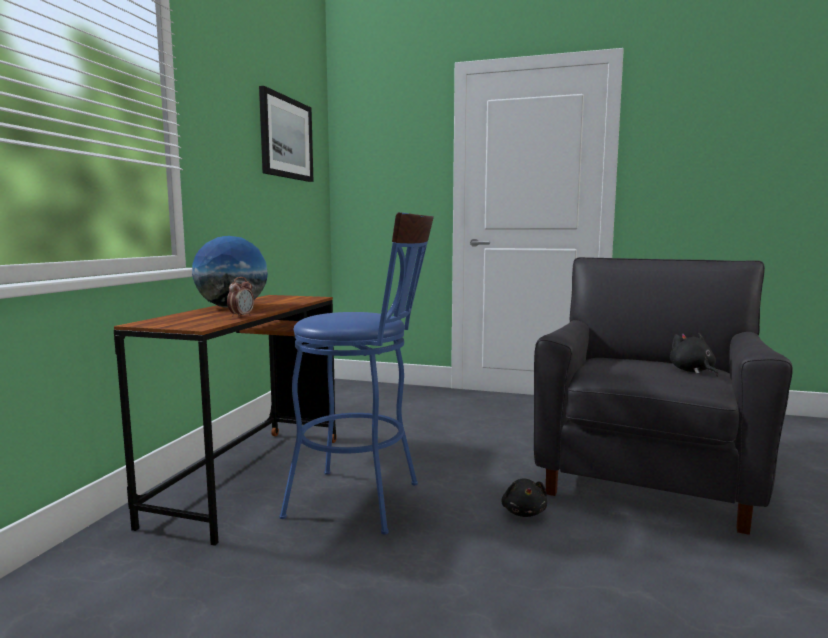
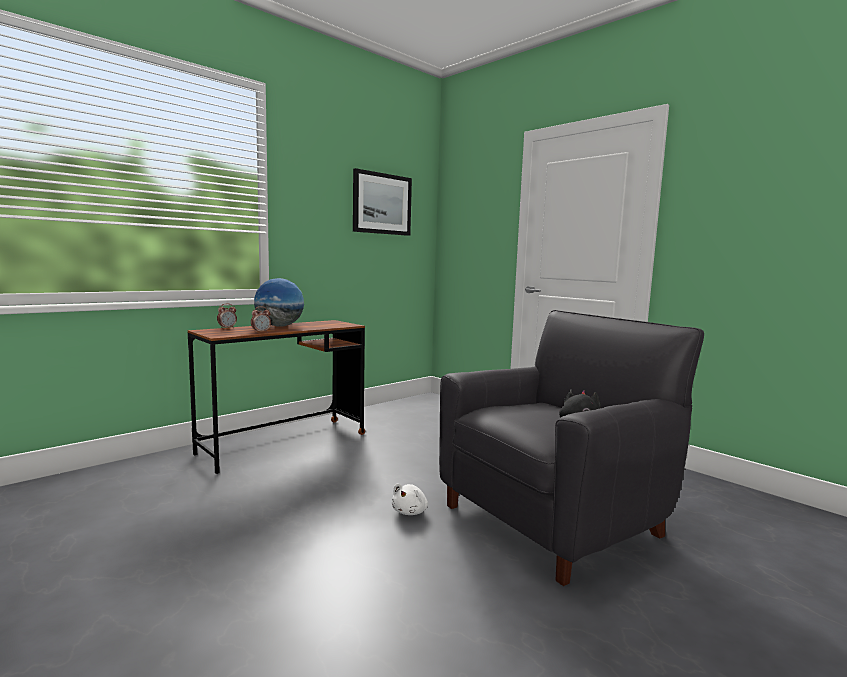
camera: 30 degrees right, 0 degrees up
(169, 317) = (227, 328): none -> alarm clock
(365, 501) = (323, 474): blue stool -> none
(524, 512) = (410, 511): black plush toy -> white plush toy

